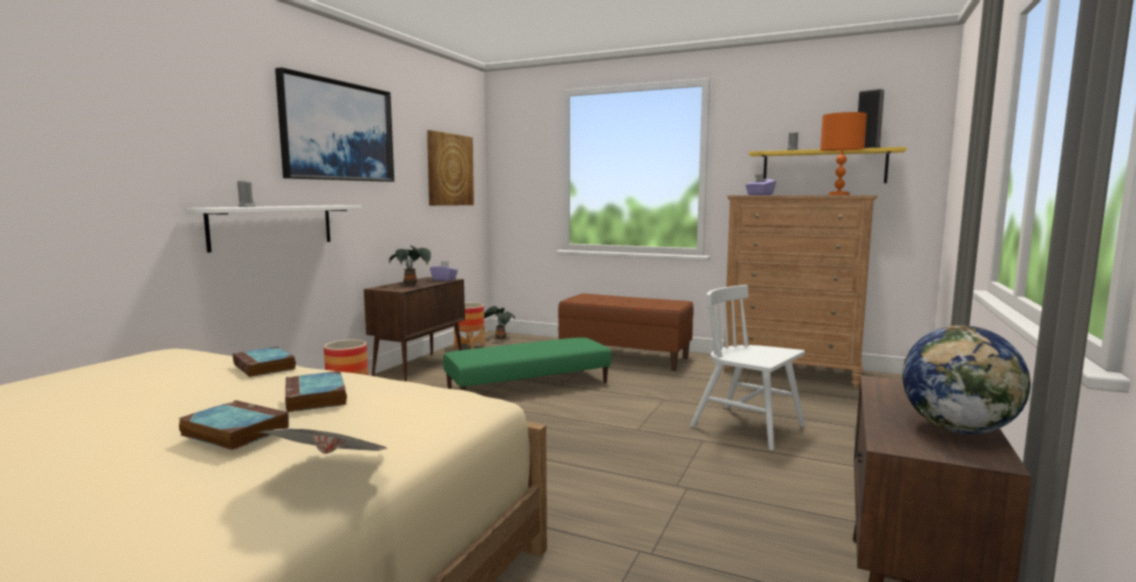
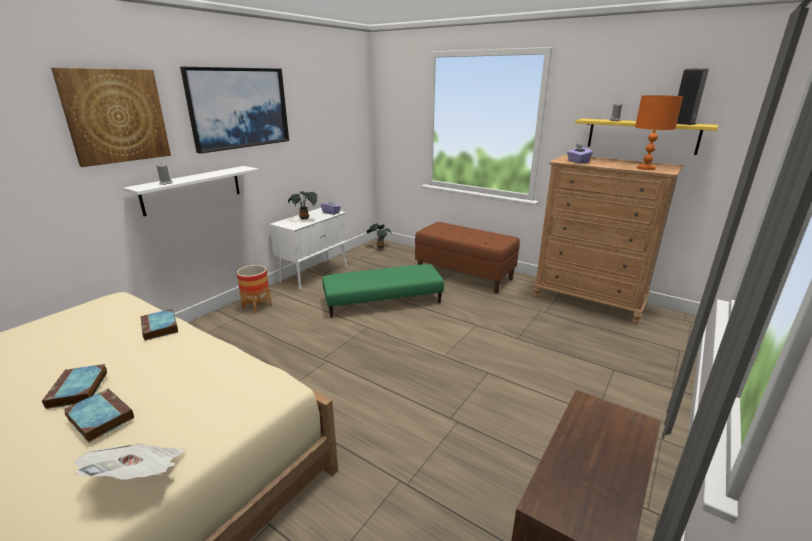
camera: 10 degrees right, 15 degrees up
(316, 398) = (167, 380): book -> book (78, 390)
(420, 366) = (315, 274): brown cabinet -> white cabinet
(449, 170) = (339, 121): picture -> picture (116, 116)
(470, 347) = (355, 256): planter -> none
(748, 427) = (528, 361): white chair -> none
(959, 430) = (609, 488): globe -> none

